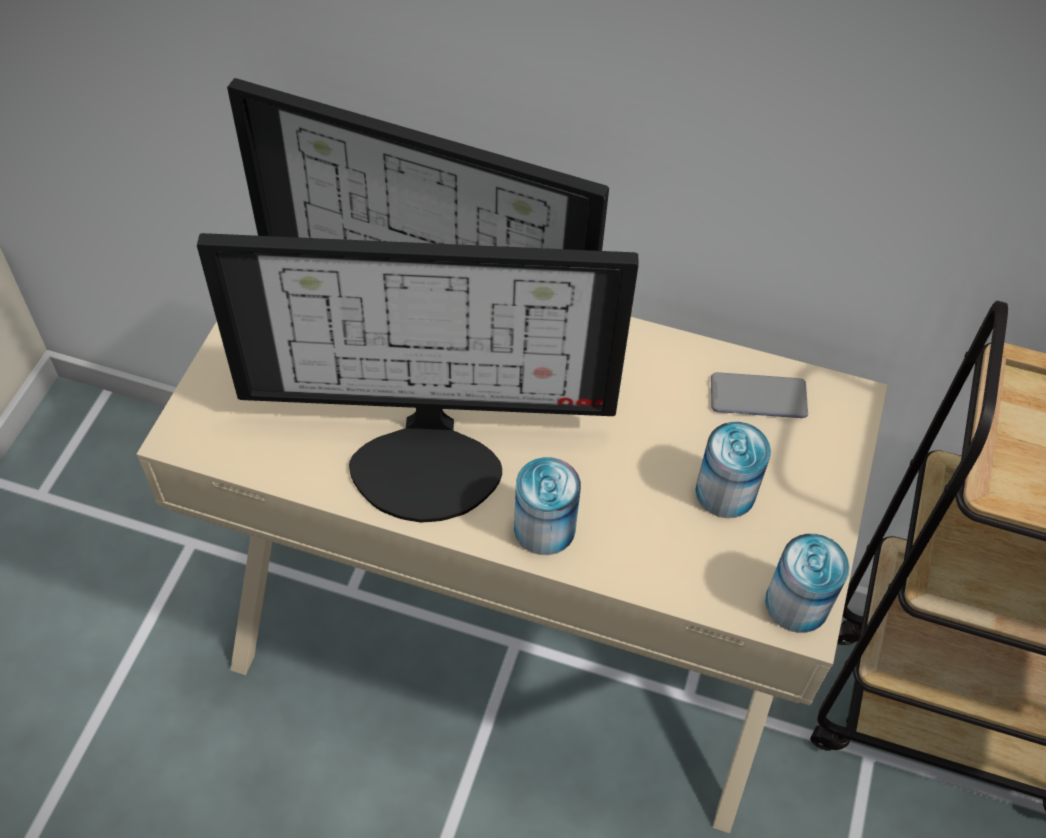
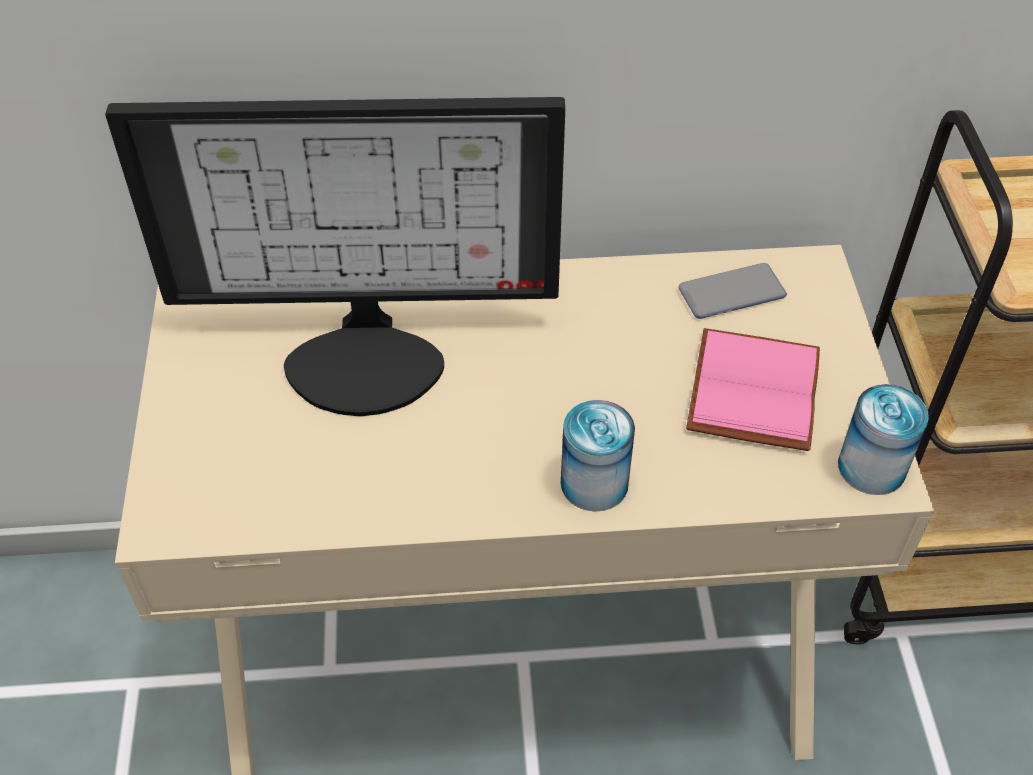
camera: 20 degrees left, 5 degrees down
(429, 458) = (441, 457): monitor -> none
(725, 492) = (749, 389): can -> pink book

